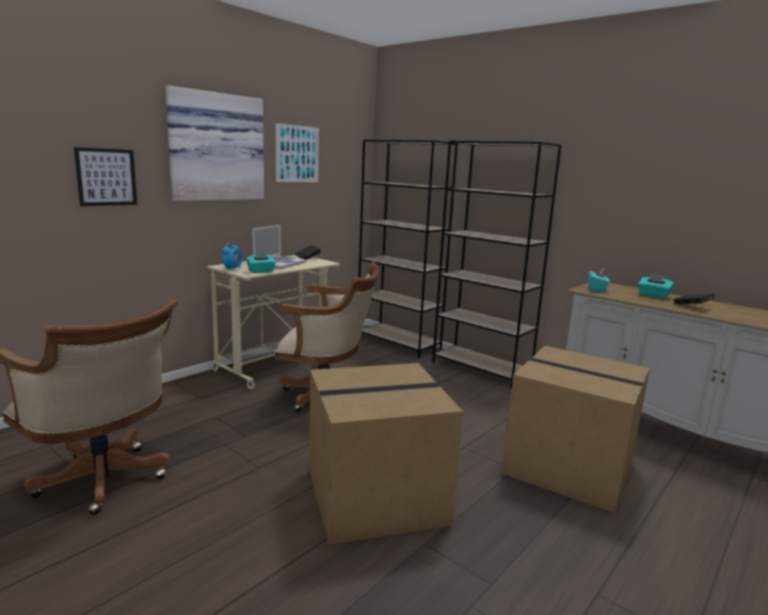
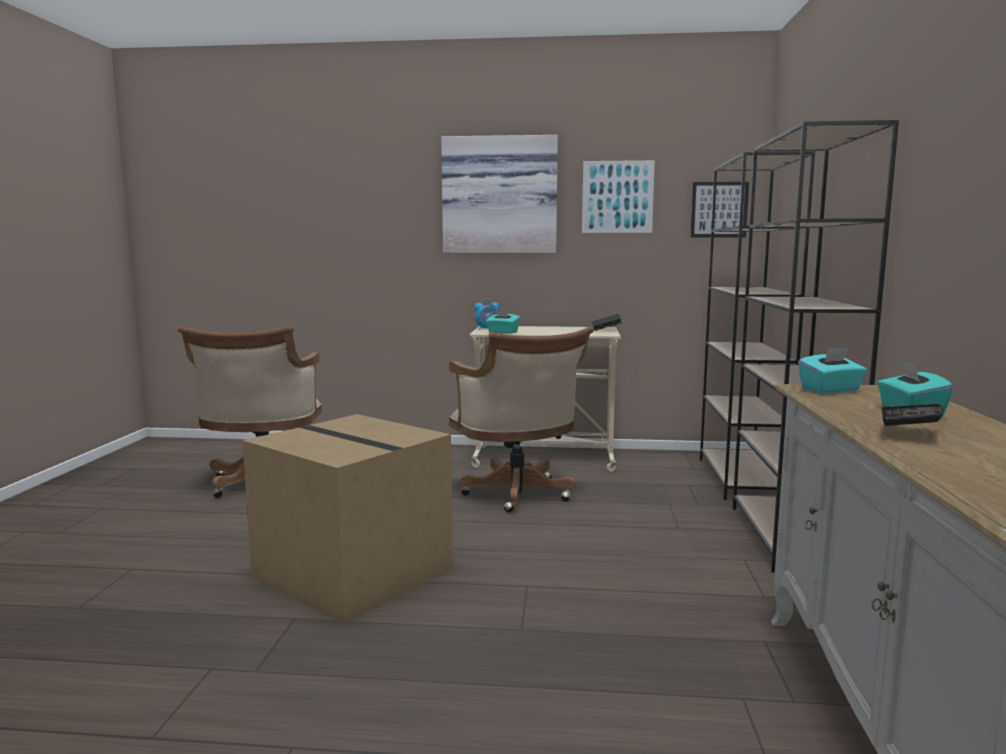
camera: 55 degrees right, 5 degrees down
(106, 177) = (384, 230): picture -> picture (719, 210)
(279, 263) = (552, 330): laptop -> none
(571, 467) = (597, 668): cardboard box -> none

